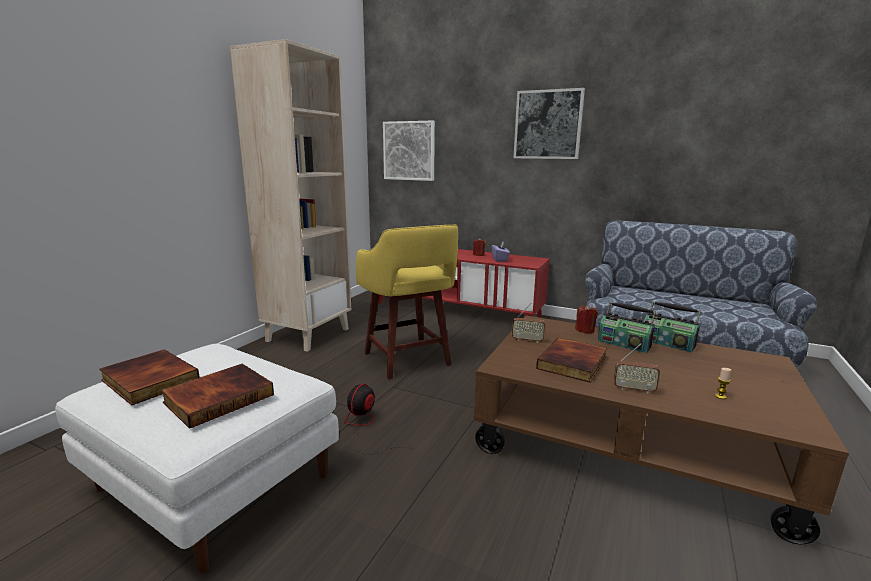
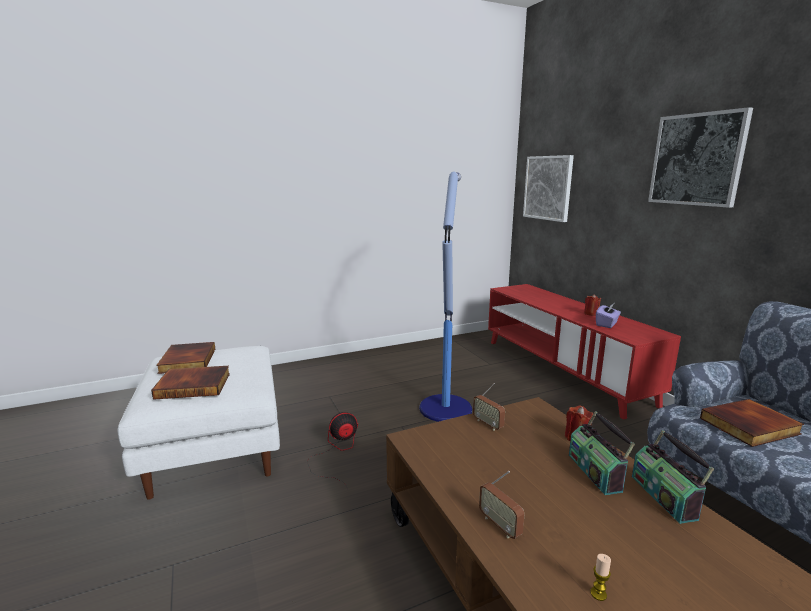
camera: 40 degrees right, 0 degrees up
(308, 334) = (398, 357): beige bookcase -> none
(408, 360) = (445, 407): yellow stool -> floor lamp
(573, 363) = (488, 467): book -> book (750, 427)

